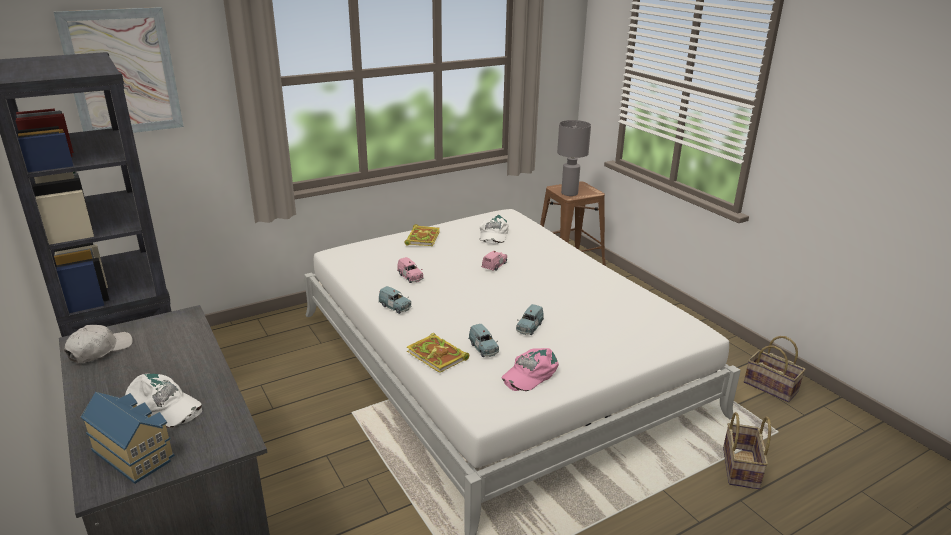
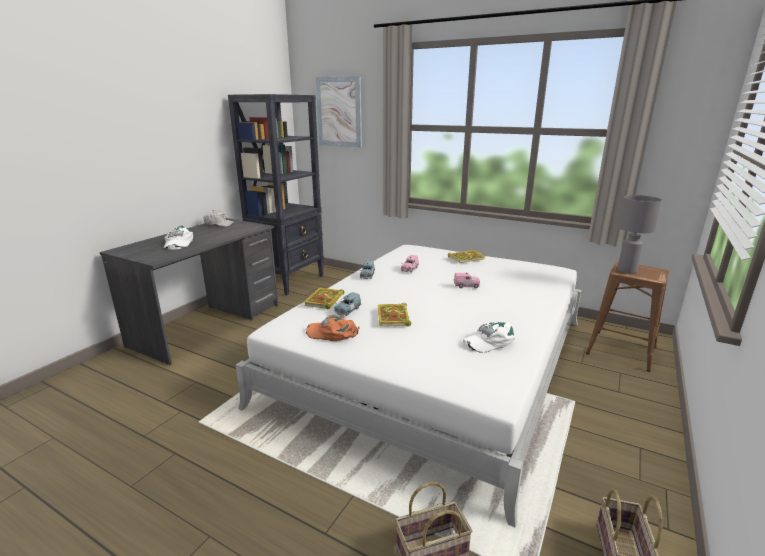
camera: 60 degrees right, 5 degrees down
(135, 452) = (142, 248): toy house -> none
(493, 234) = (511, 273): white cap -> white cap (489, 341)
(529, 327) = (394, 318): blue toy car -> book
(530, 373) = (333, 333): pink cap -> orange cap

